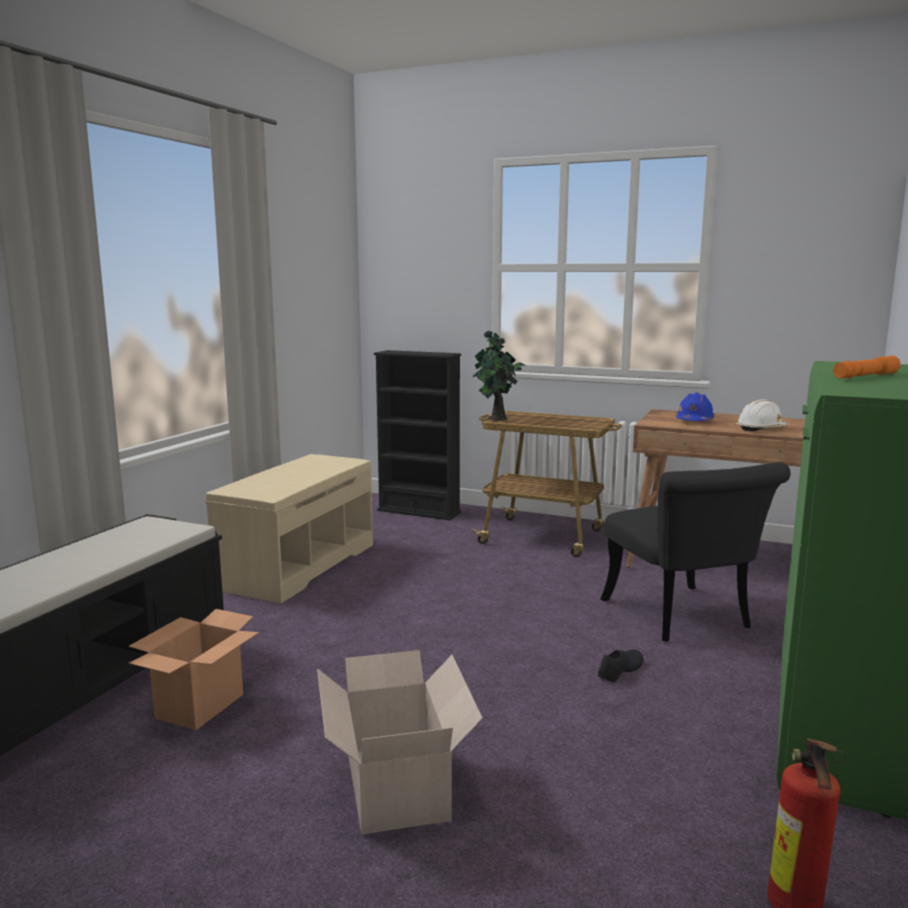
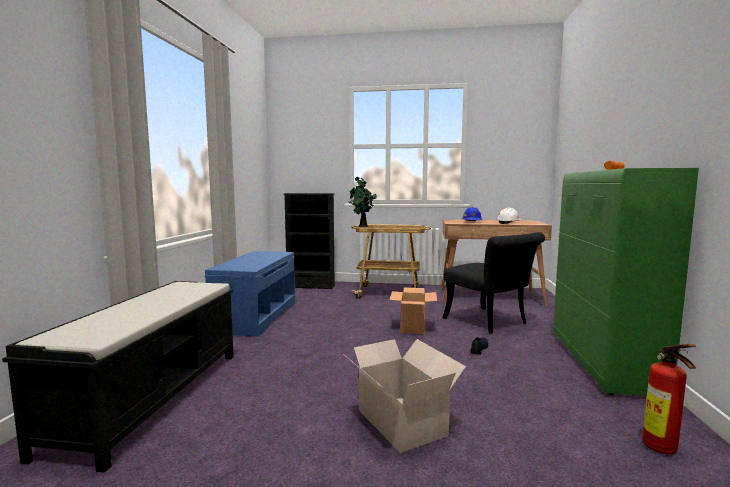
camera: 15 degrees left, 5 degrees down
(199, 707) = (242, 397): cardboard box -> cardboard box (413, 328)
(298, 565) = (256, 316): beige bench -> blue bench

